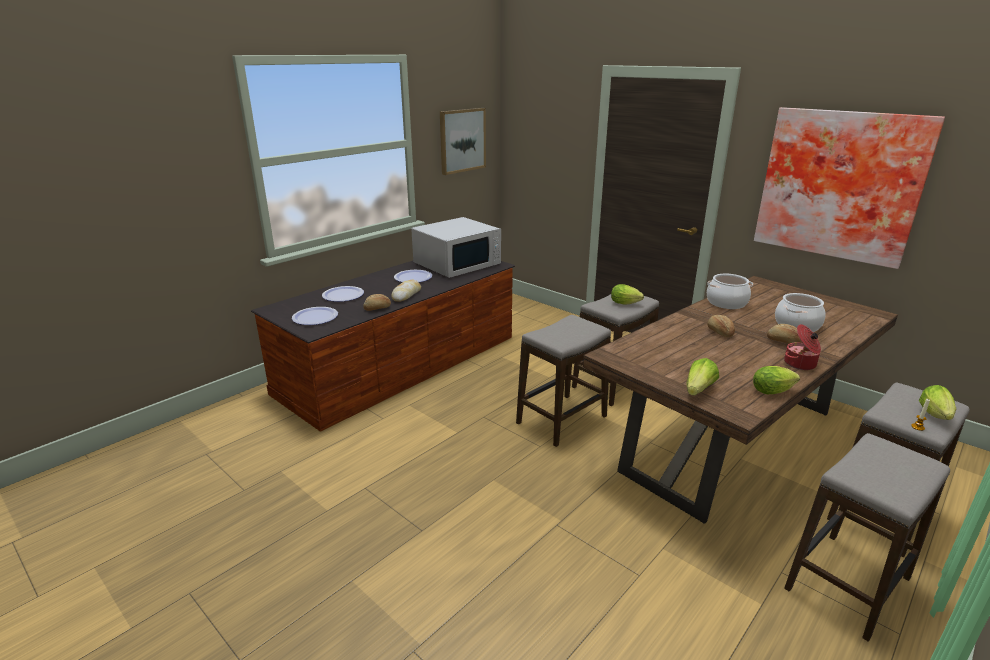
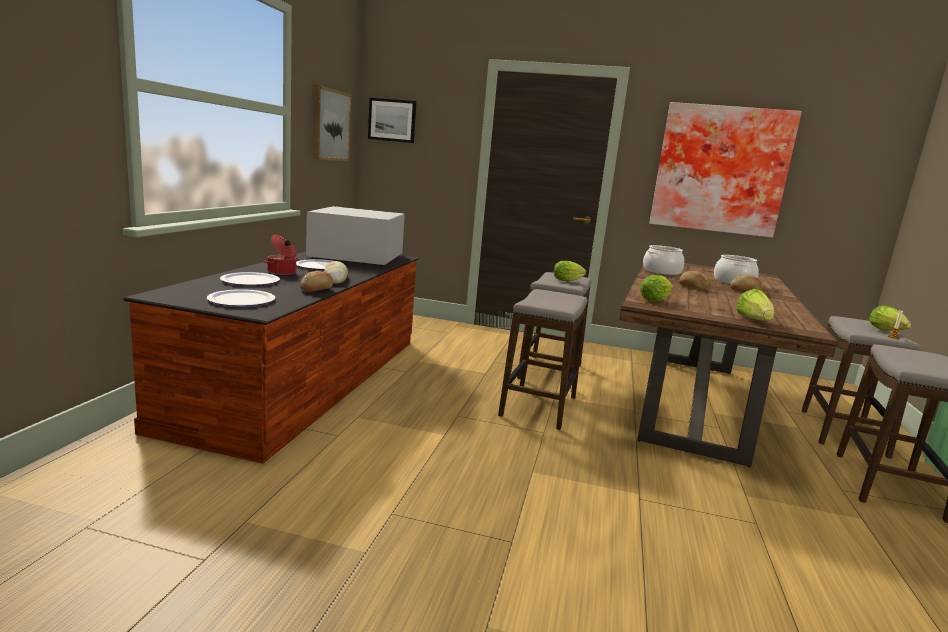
camera: 30 degrees left, 10 degrees down
(458, 264) = (355, 256): white microwave -> white microwave turned 105 degrees counterclockwise
(525, 126) = (392, 120): none -> picture
(774, 391) = (801, 317): lettuce -> lettuce (656, 300)
(800, 364) = (782, 302): cooking pot -> cooking pot (282, 272)

